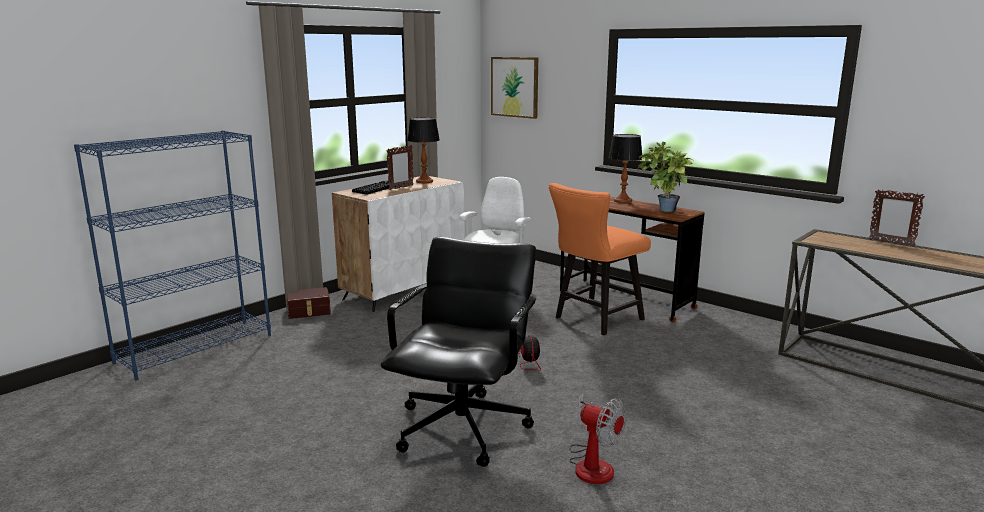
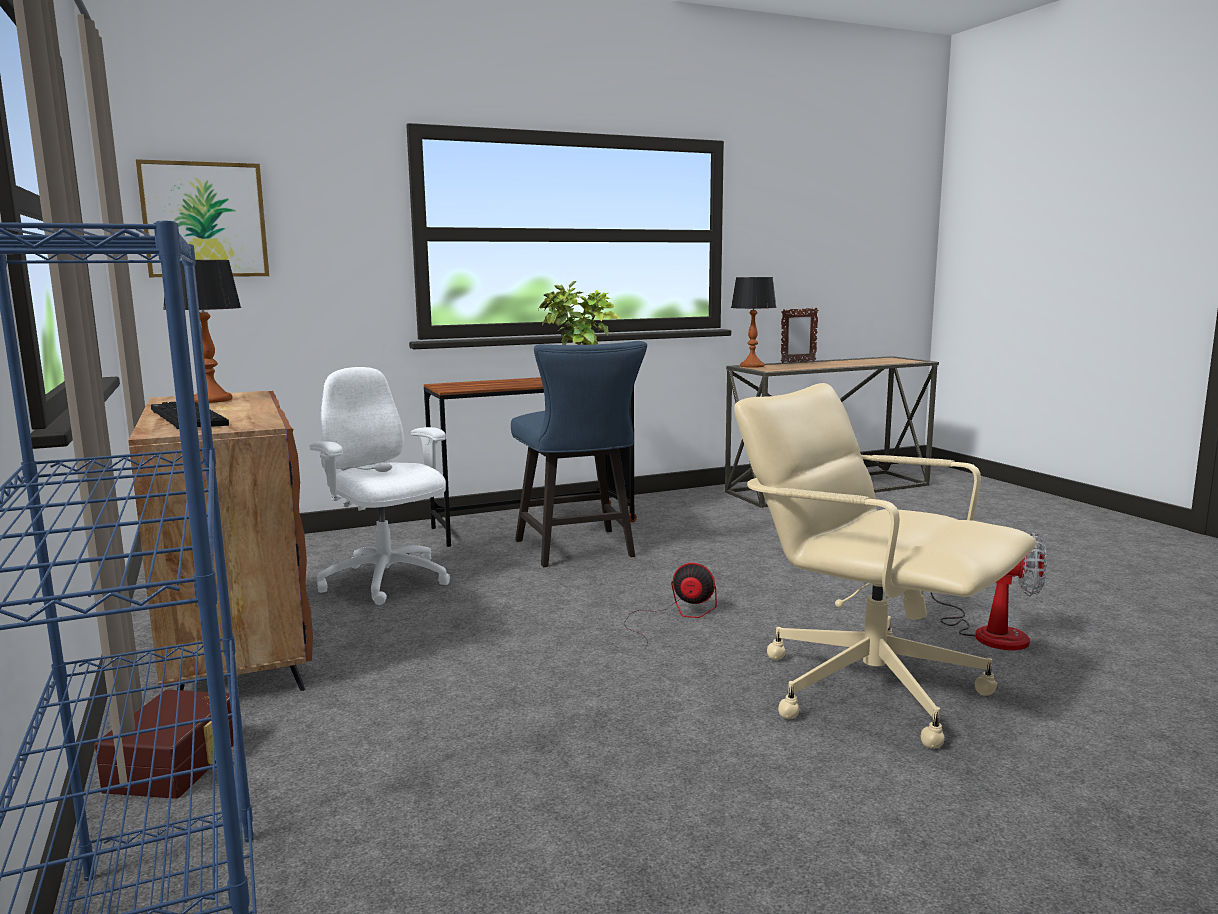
camera: 65 degrees left, 5 degrees down
(401, 188) = (227, 410): picture frame -> none
(404, 289) = (236, 644): white cabinet -> brown cabinet
(463, 428) = (869, 688): black office chair -> beige office chair
(592, 463) = (987, 632): fan -> fan turned 45 degrees clockwise
(594, 320) = (579, 551): orange chair -> blue chair
(623, 201) = (502, 381): table lamp -> table lamp (751, 366)

